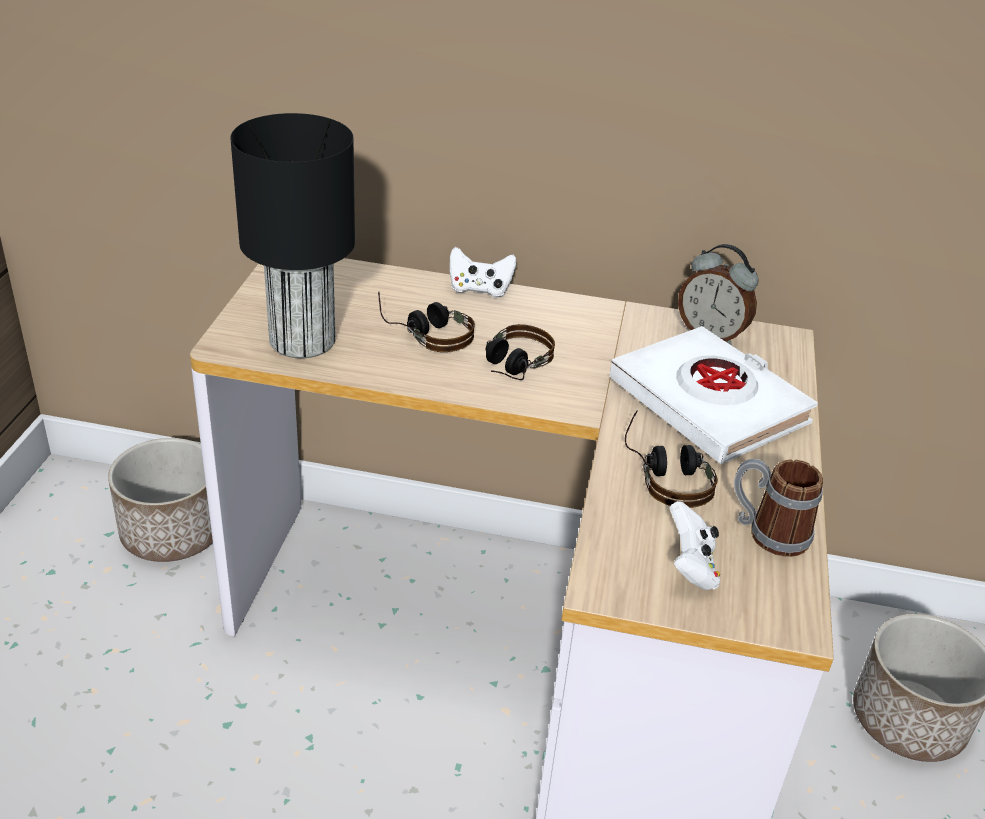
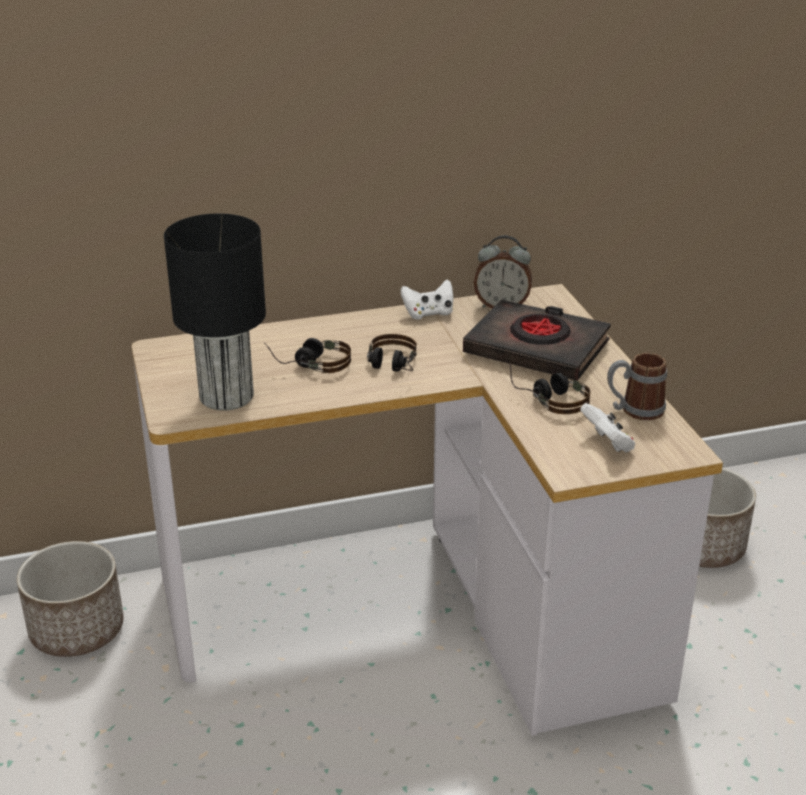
camera: 25 degrees left, 5 degrees down
(479, 289) = (319, 324): white game controller -> white game controller (428, 313)
(709, 403) = (537, 348): white book -> black book

